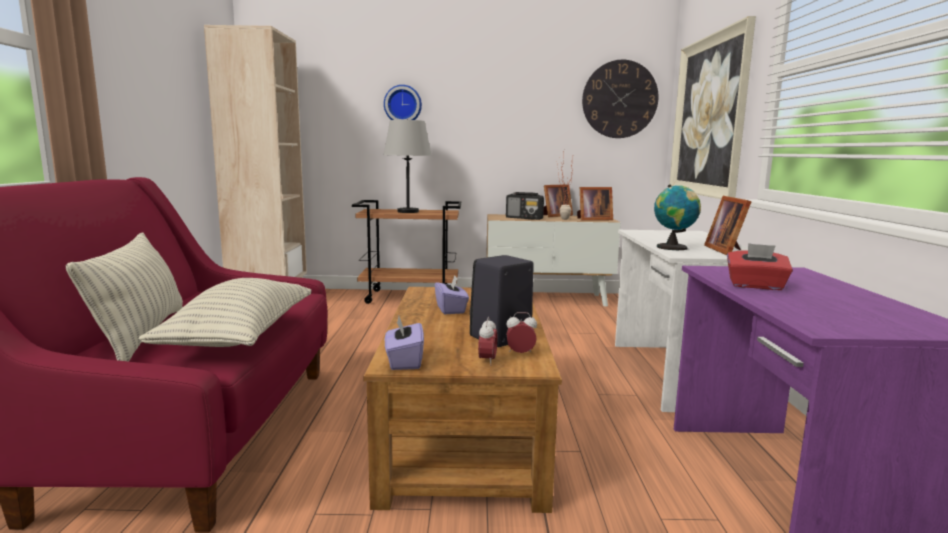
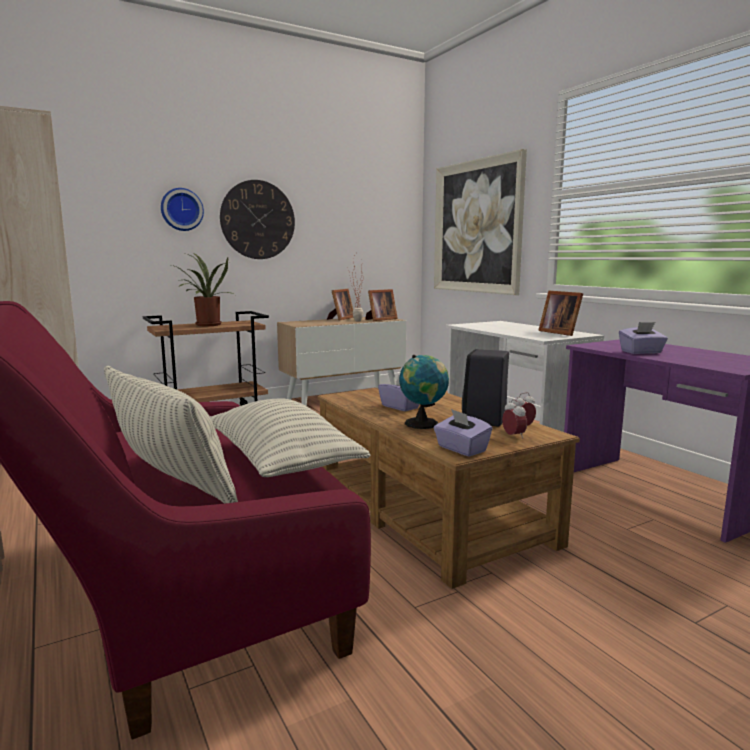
camera: 30 degrees left, 0 degrees up
(407, 211) = (206, 325): grey table lamp -> potted plant
(524, 218) = (322, 323): radio -> none
(619, 99) = (384, 210): wall clock -> wall clock (258, 220)
(674, 248) = (525, 334): globe -> globe (423, 424)
(755, 286) = (641, 352): red tissue box -> purple tissue box

